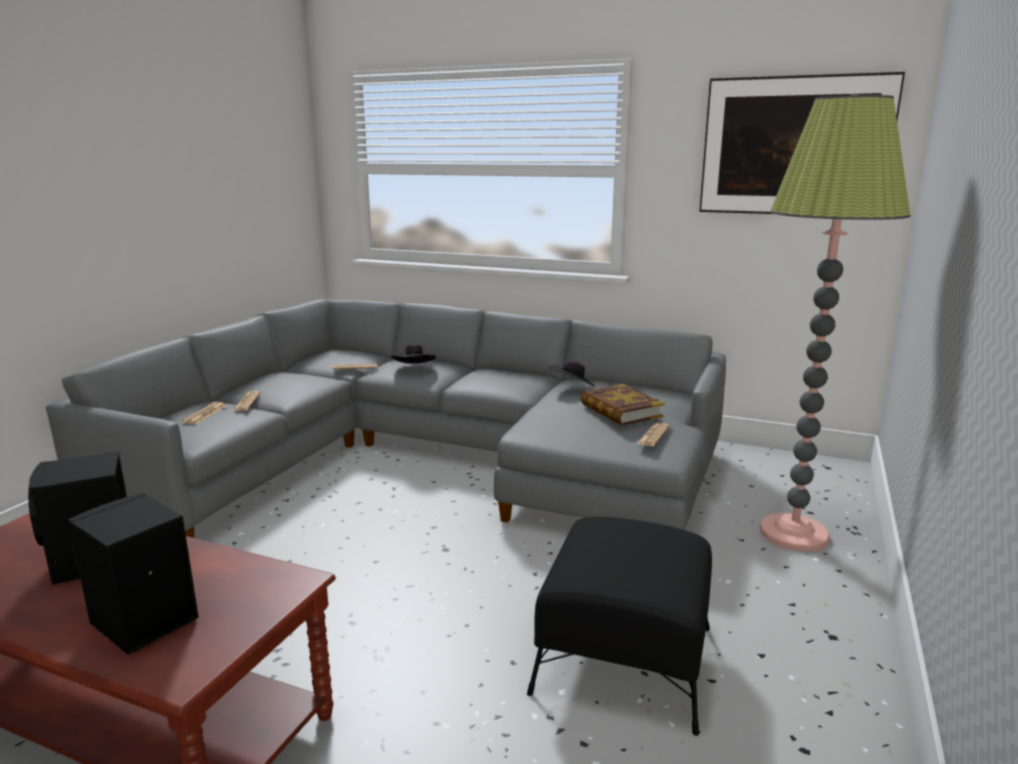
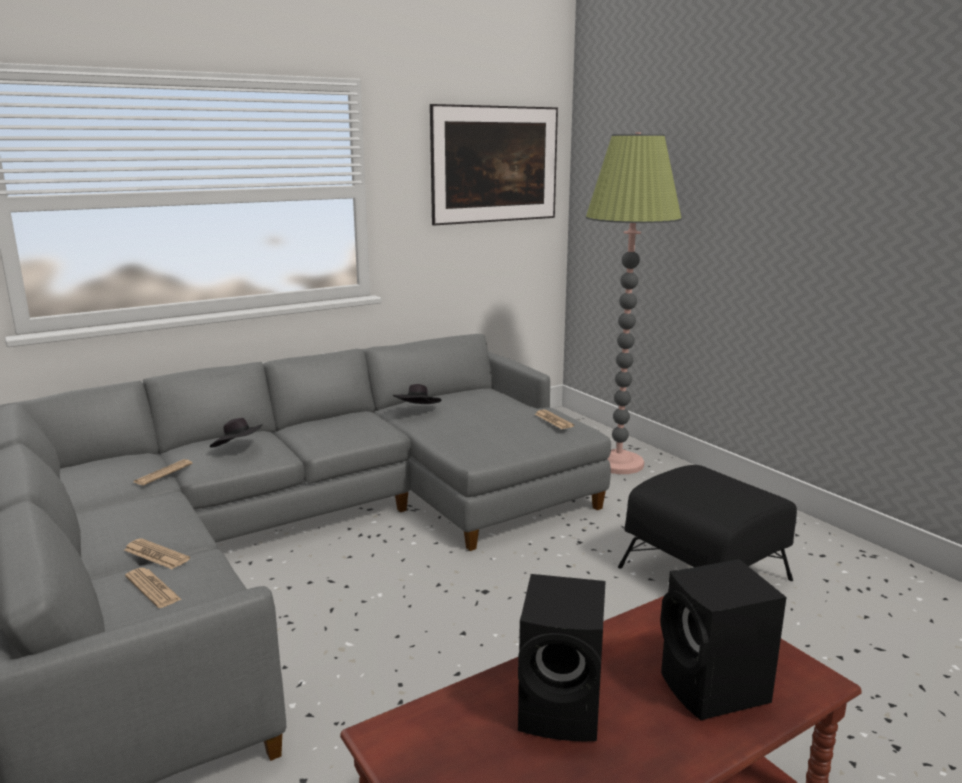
camera: 55 degrees left, 0 degrees up
(620, 411) = (497, 413): book -> none

